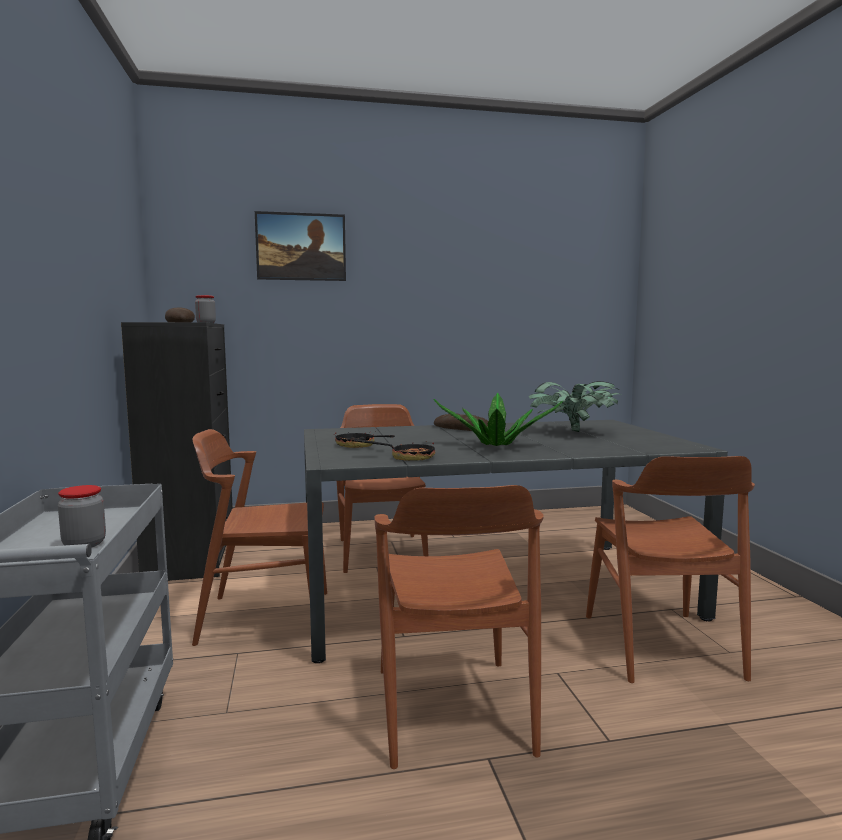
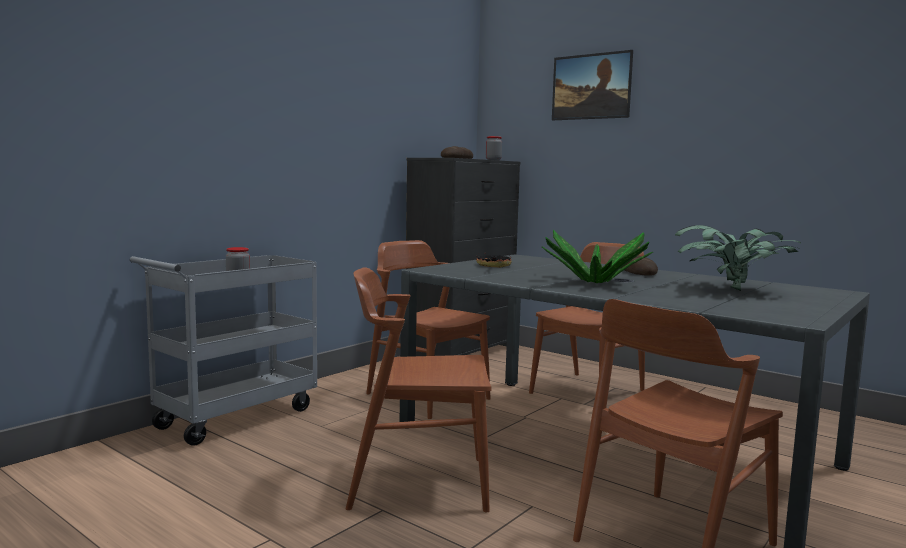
camera: 50 degrees right, 0 degrees up
(405, 457) = (485, 275): frying pan -> none
(452, 709) = (418, 482): brown chair -> brown chair turned 45 degrees clockwise

